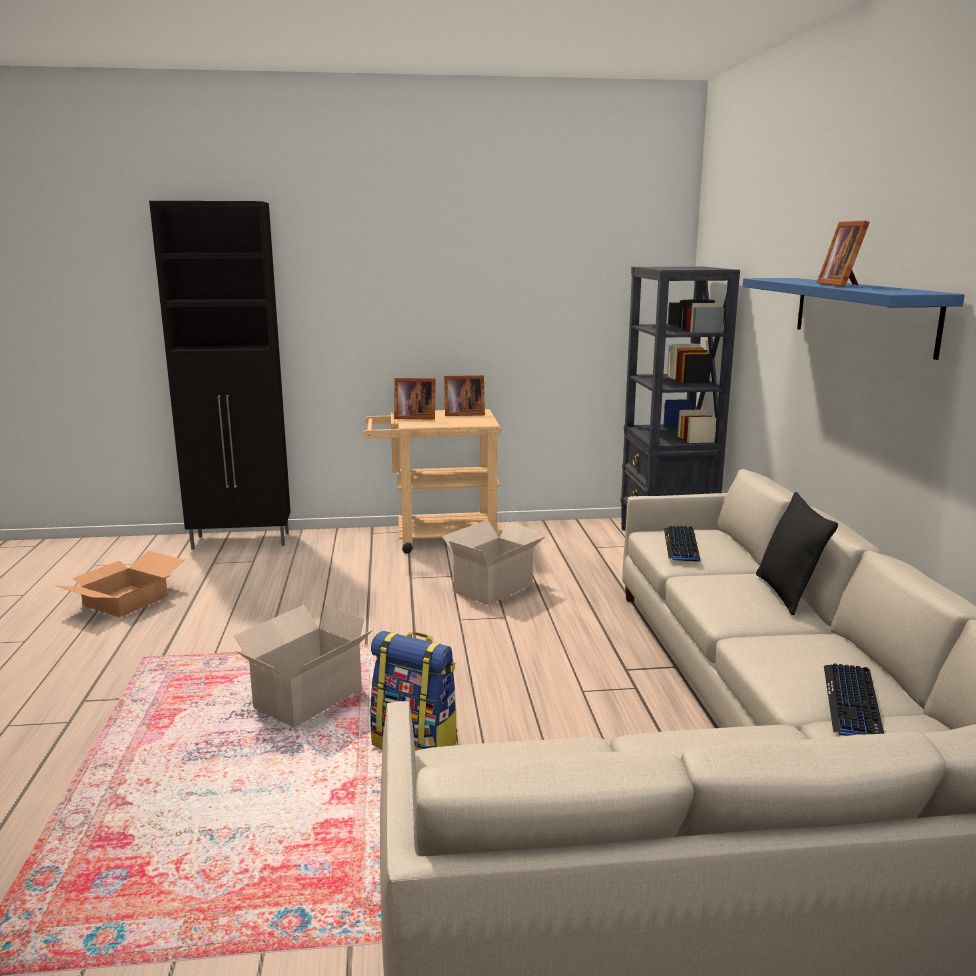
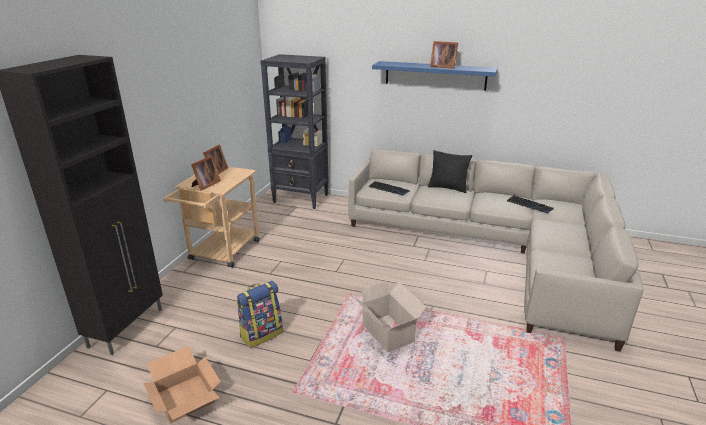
camera: 65 degrees left, 10 degrees up
(416, 743) = (444, 309): backpack -> backpack (261, 334)
(495, 587) = (308, 253): cardboard box -> none

